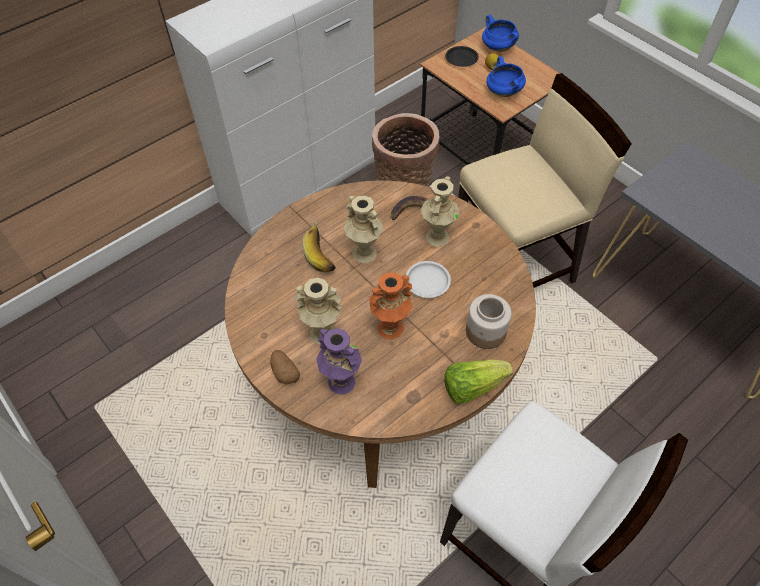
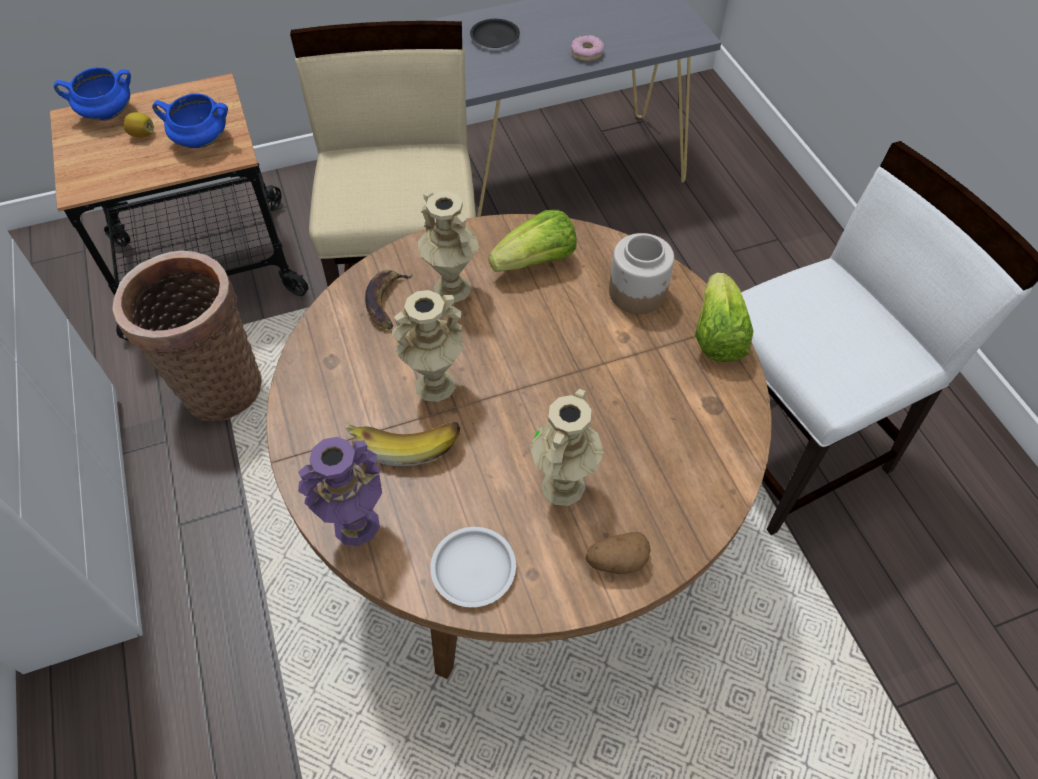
camera: 70 degrees left, 0 degrees up
(340, 382) = (661, 487): purple vase -> purple vase (357, 526)
(390, 329) = (590, 395): orange vase -> none
(427, 281) = (526, 326): white plate -> white plate (473, 569)
(461, 59) = (94, 159): black plate -> black plate (495, 37)
(482, 271) = (536, 261): none -> lettuce
(732, 245) = (586, 53): none -> donut

